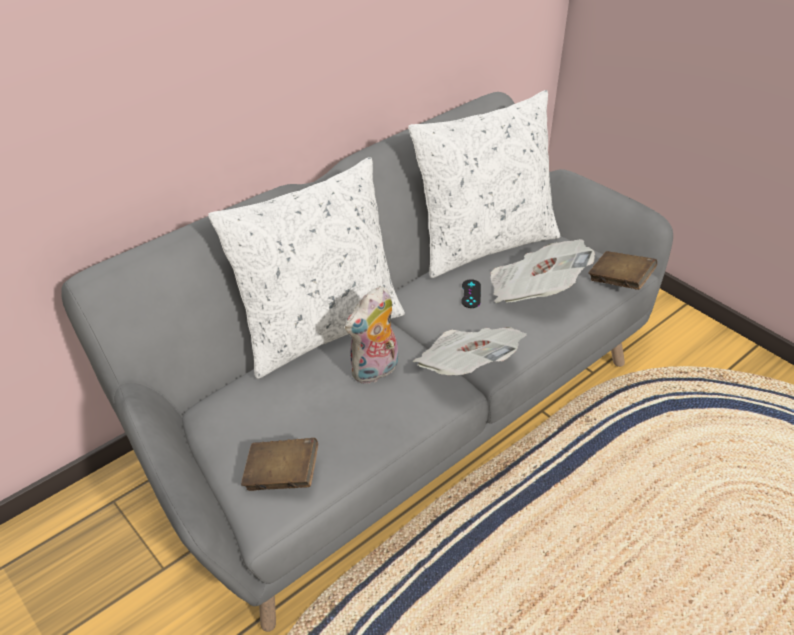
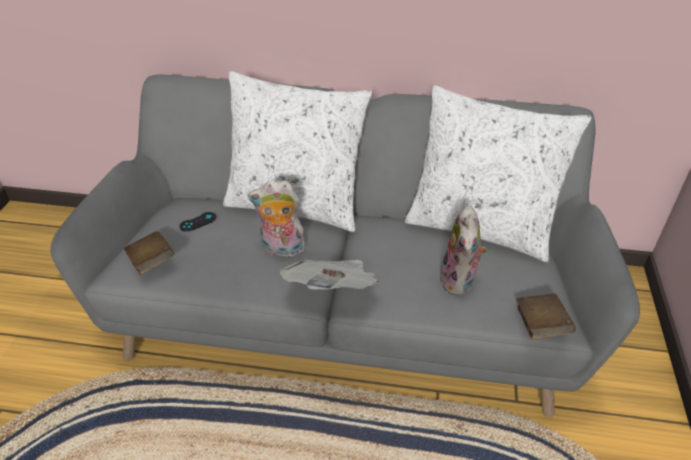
camera: 50 degrees right, 0 degrees up
(471, 294) = (413, 250): black game controller -> black game controller (198, 222)
(534, 291) = (459, 281): newspaper -> plush toy

